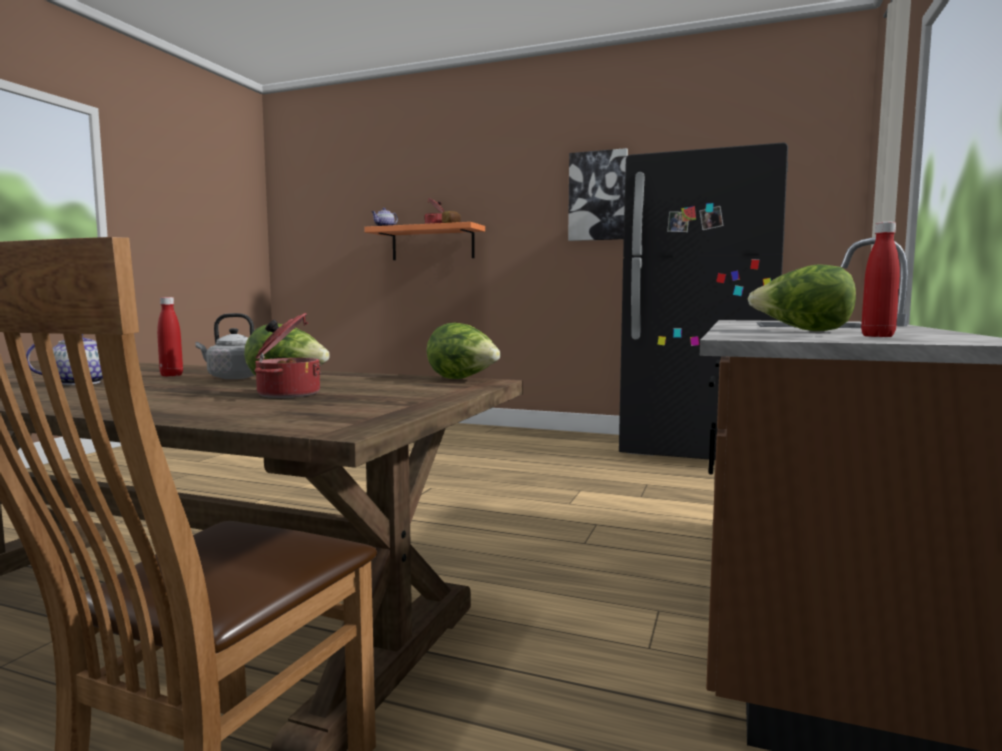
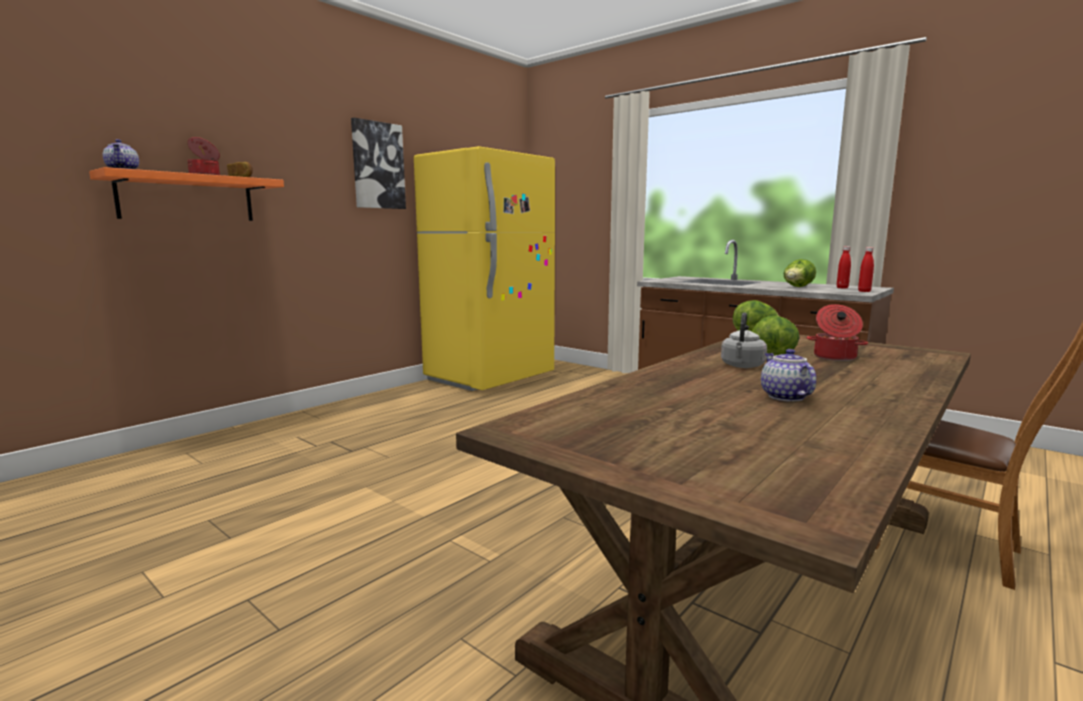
camera: 70 degrees left, 5 degrees up
(171, 375) = (722, 379): red bottle -> red bottle (864, 291)
(696, 452) = (490, 378): black fridge -> yellow fridge

